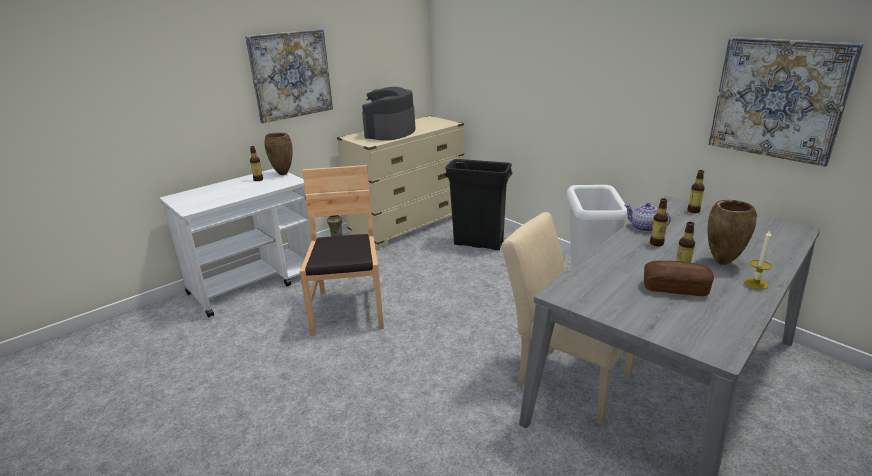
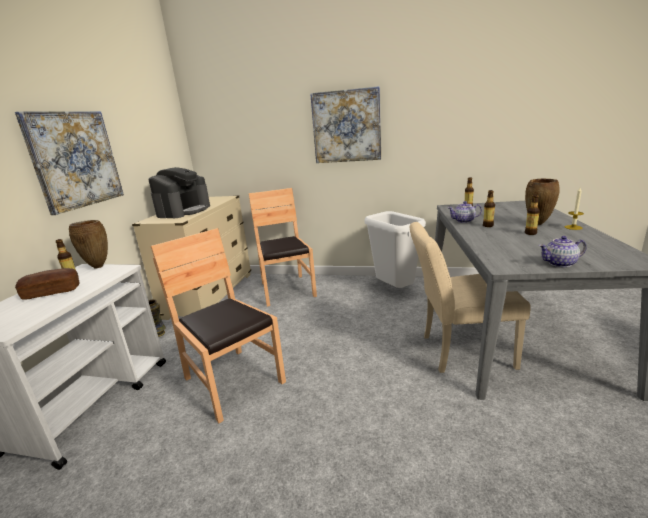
camera: 35 degrees left, 5 degrees down
(390, 133) = (184, 211): coffee machine -> coffee machine turned 150 degrees counterclockwise
(479, 244) = (287, 290): black trash can -> brown chair
(623, 314) = (560, 263): none -> teapot
(675, 288) = (549, 242): bread -> bread (52, 292)
(778, 99) = (496, 124): picture -> picture (346, 126)

